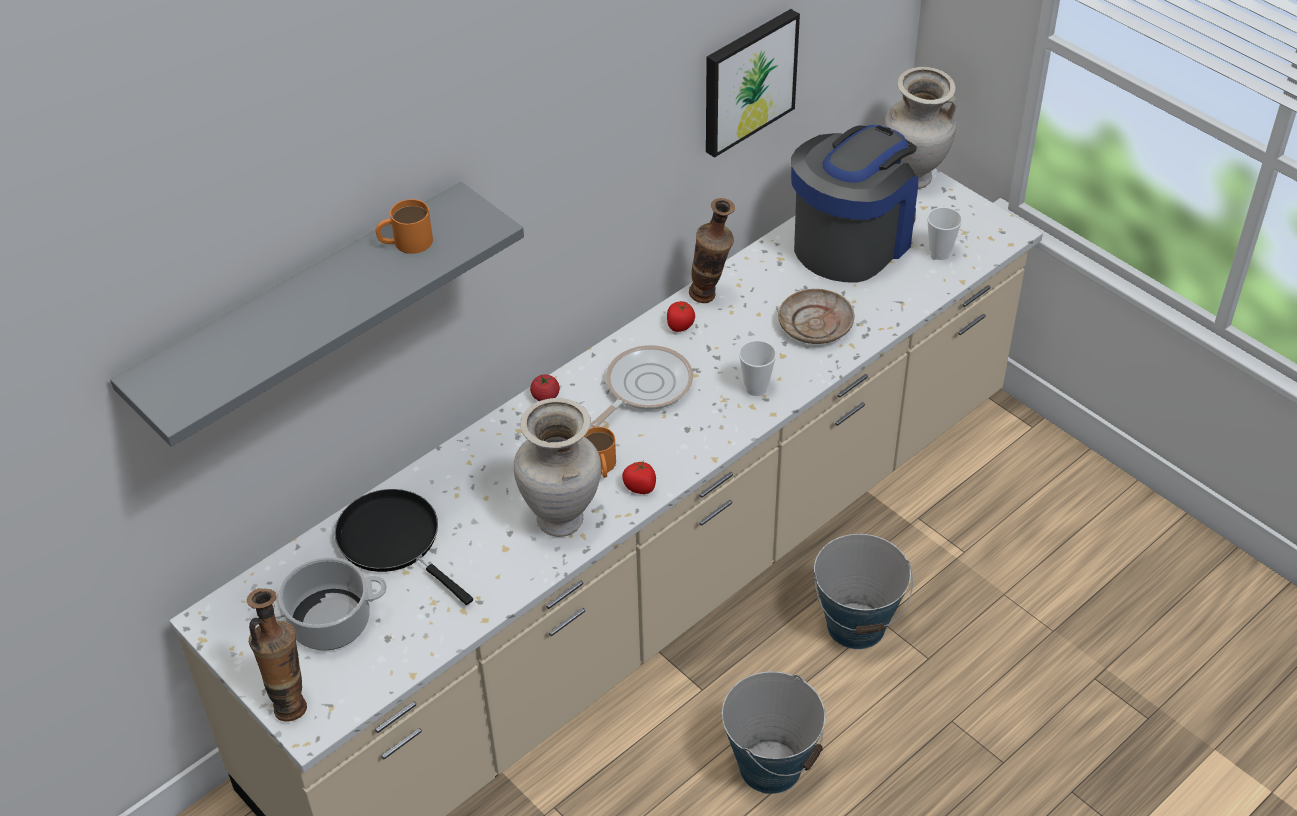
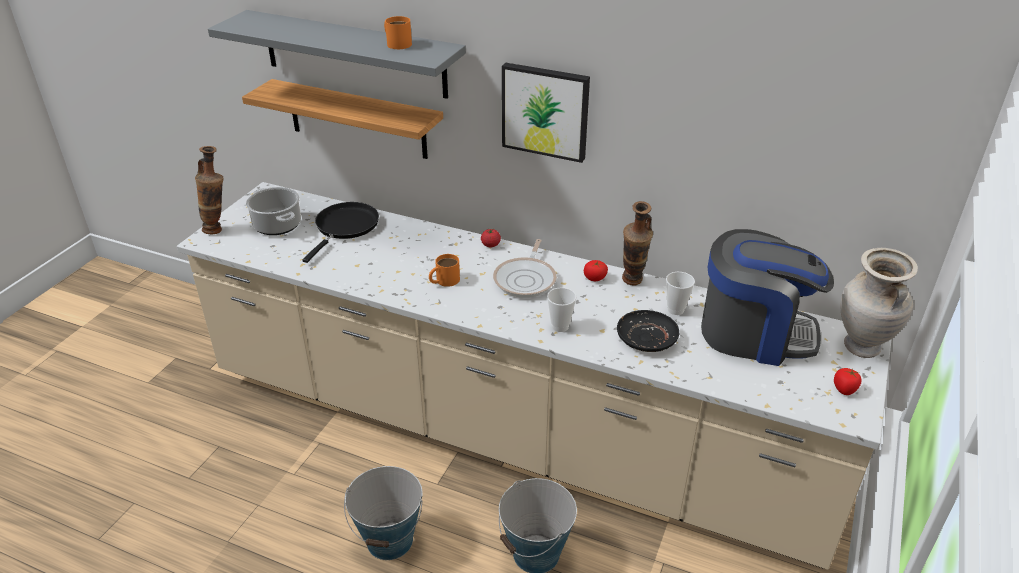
camera: 65 degrees right, 10 degrees down
(313, 396) = (357, 119): none -> shelf
(562, 519) = (391, 279): beige vase -> none
(640, 487) = (435, 301): tomato -> tomato (844, 389)
(644, 387) = (526, 279): frying pan -> frying pan turned 90 degrees clockwise
(747, 81) = (729, 145): picture -> picture (545, 111)
(816, 325) = (647, 338): beige plate -> black plate
(939, 253) = (788, 384): cup -> cup (675, 310)

